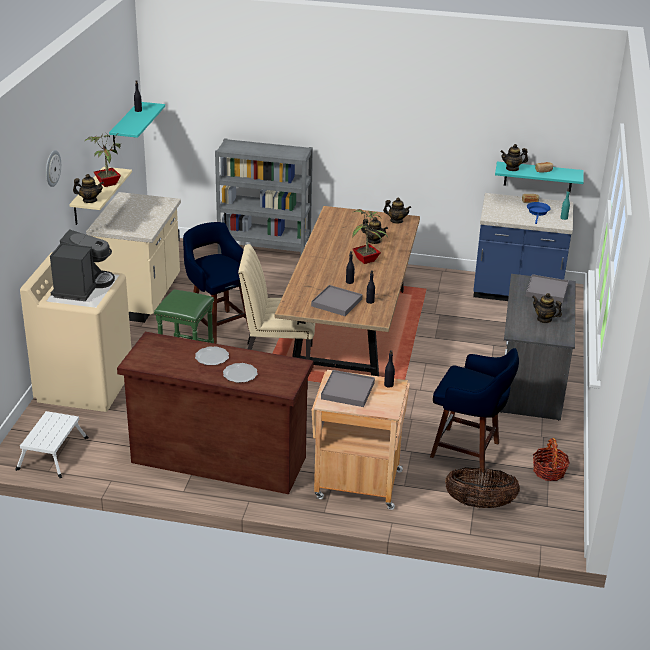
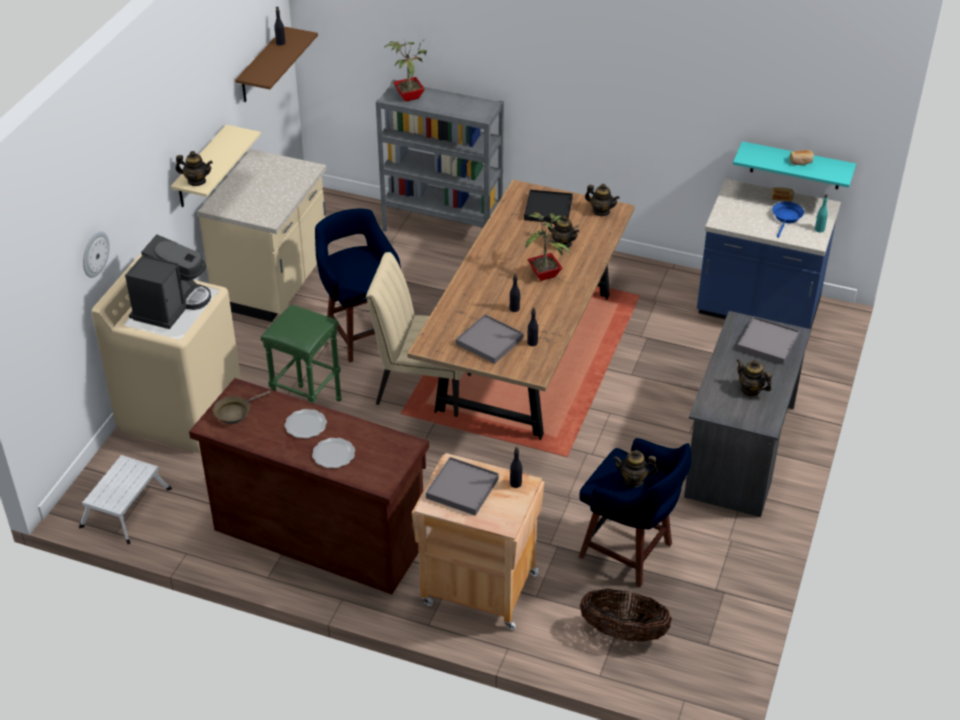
camera: 10 degrees right, 10 degrees up
(52, 168) = (142, 151): wall clock -> wall clock (94, 254)
(107, 183) = (224, 153): potted plant -> potted plant (408, 96)
(124, 128) = (262, 66): turquoise shelf -> brown shelf
(152, 353) = (235, 412): none -> brown frying pan
(356, 221) = (548, 209): none -> black tray
(512, 168) = (759, 155): teapot -> teapot (633, 480)
(549, 471) = (724, 594): basket -> none

